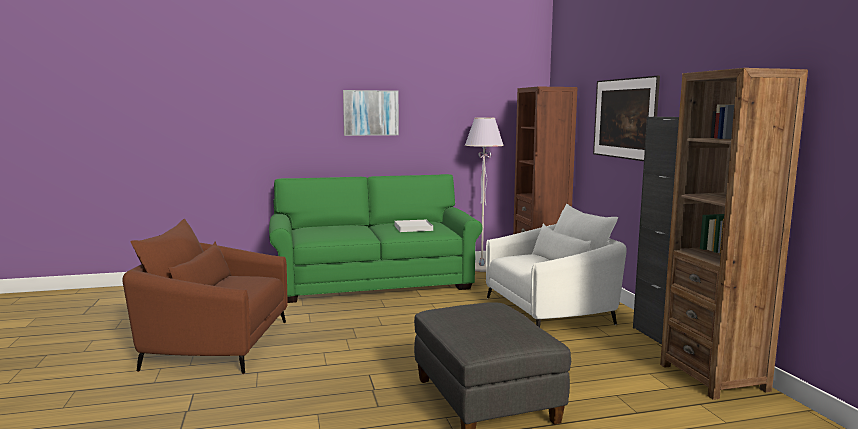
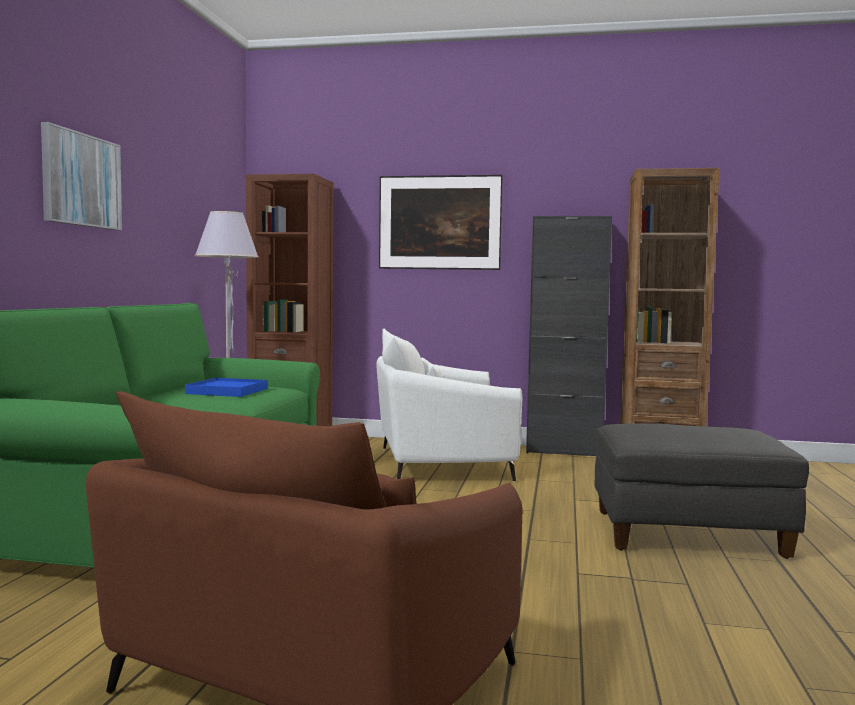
camera: 65 degrees left, 5 degrees down
(413, 228) = (227, 391): white tray -> blue tray
(549, 310) = (440, 463): white armchair -> white armchair turned 105 degrees counterclockwise

